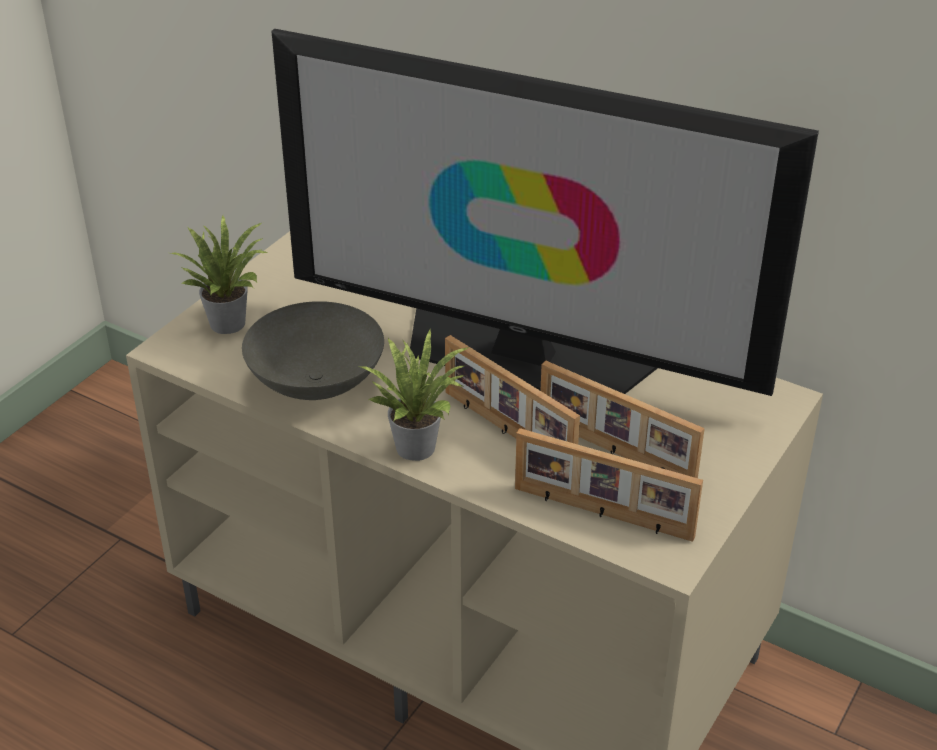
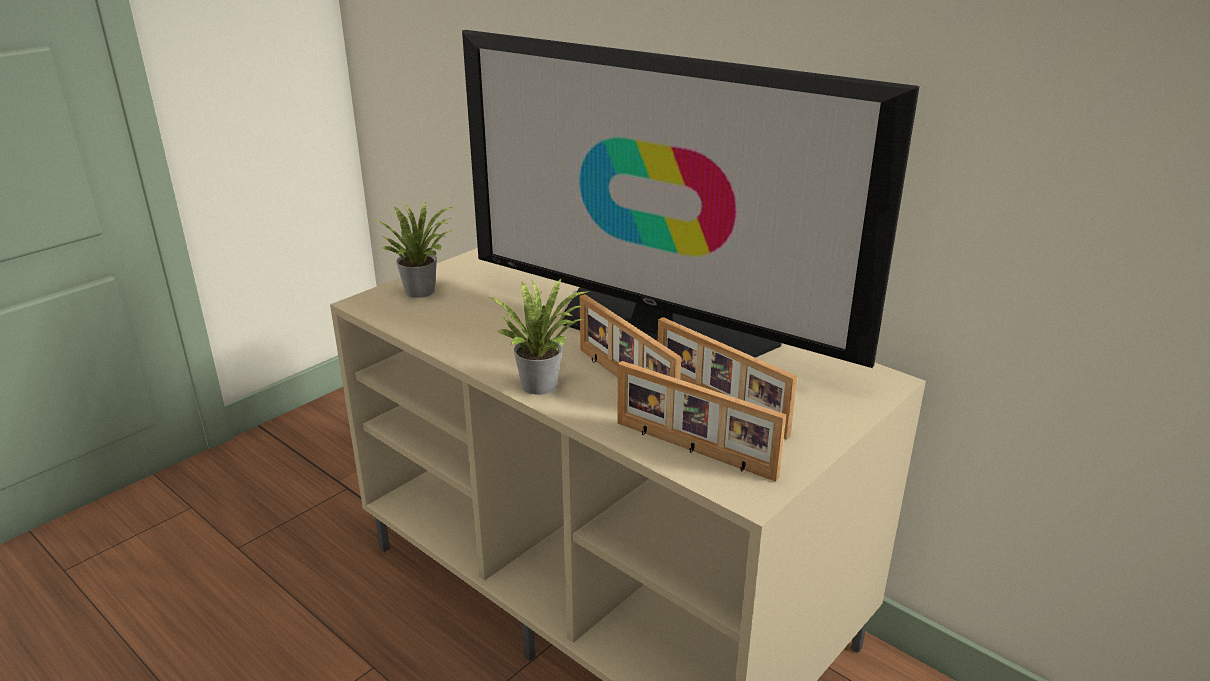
camera: 10 degrees right, 10 degrees down
(314, 384) = (471, 335): grey bowl -> none

